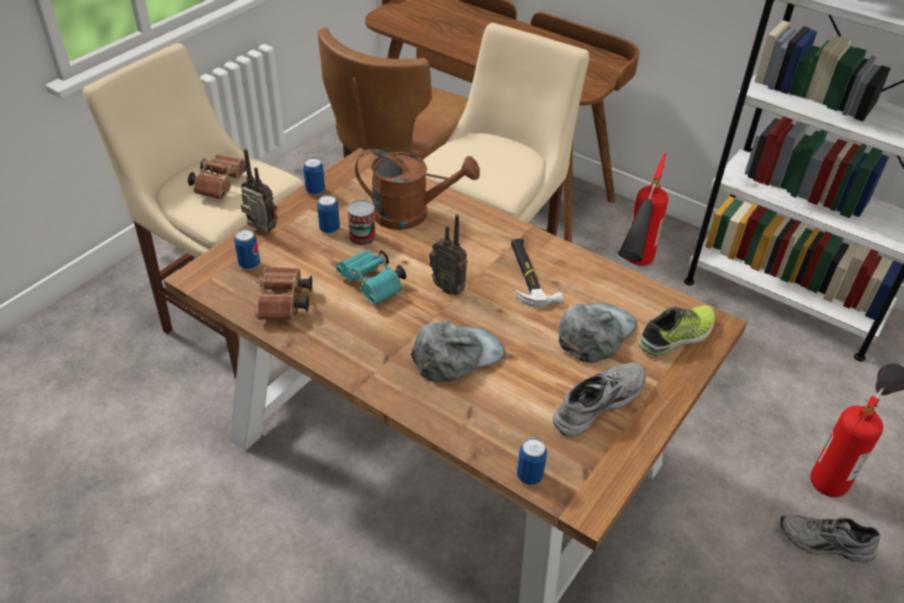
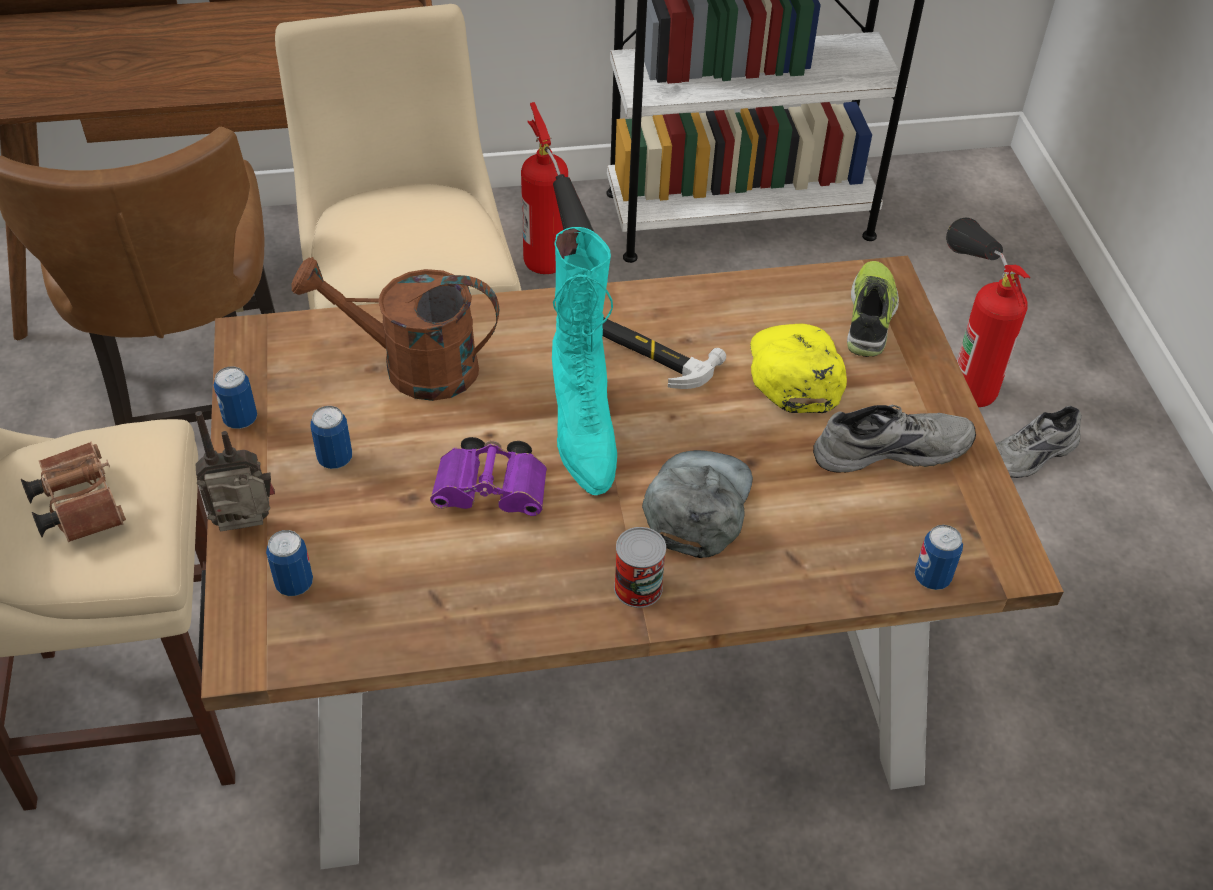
camera: 45 degrees left, 5 degrees up
(284, 304) = (416, 600): brown binoculars -> none
(362, 237) = (393, 440): can -> can (638, 587)
(374, 286) = (494, 493): turquoise binoculars -> purple binoculars
(411, 214) = (413, 367): brown watering can -> brown watering can turned 135 degrees counterclockwise
(449, 287) = (583, 430): radio -> turquoise boot
(595, 333) = (795, 371): grey cap -> yellow cap
(596, 402) = (890, 447): grey shoe -> grey shoe turned 75 degrees clockwise

